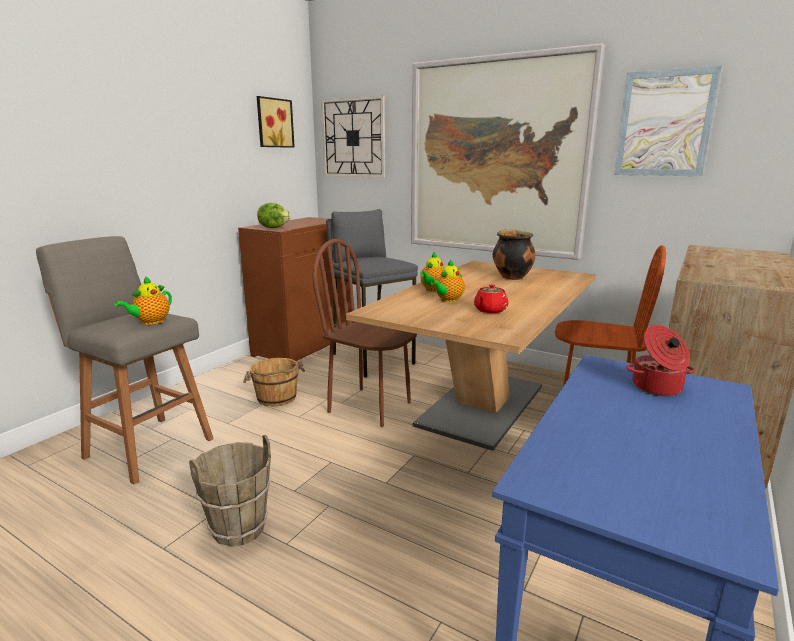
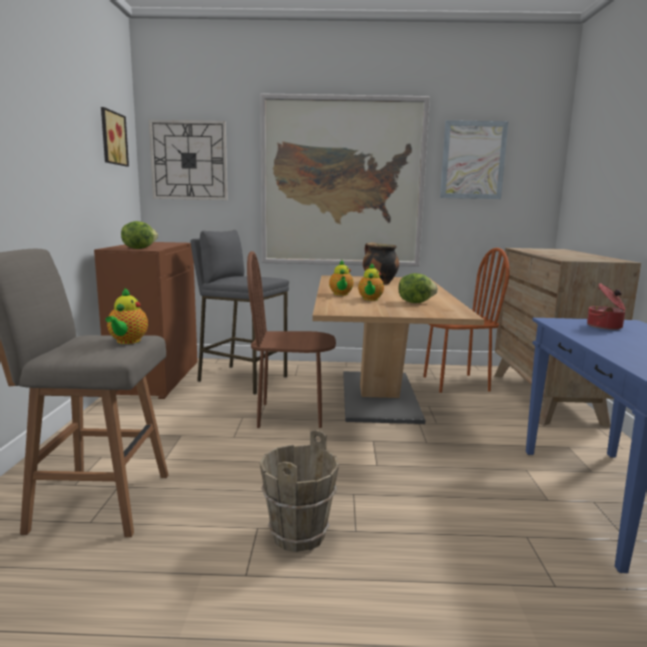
camera: 30 degrees left, 5 degrees down
(277, 398) = (189, 427): brown bucket -> none
(490, 310) = (415, 302): red teapot -> lettuce

